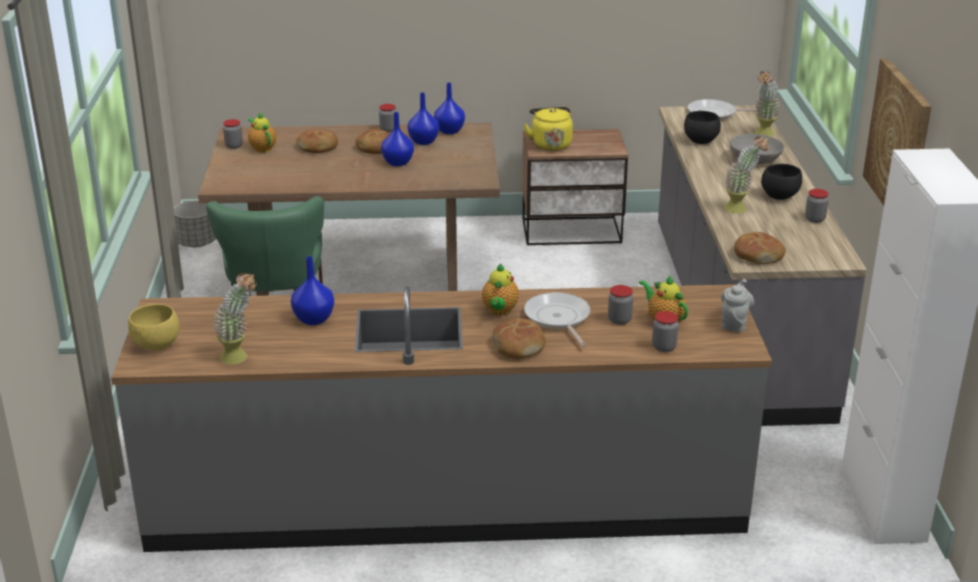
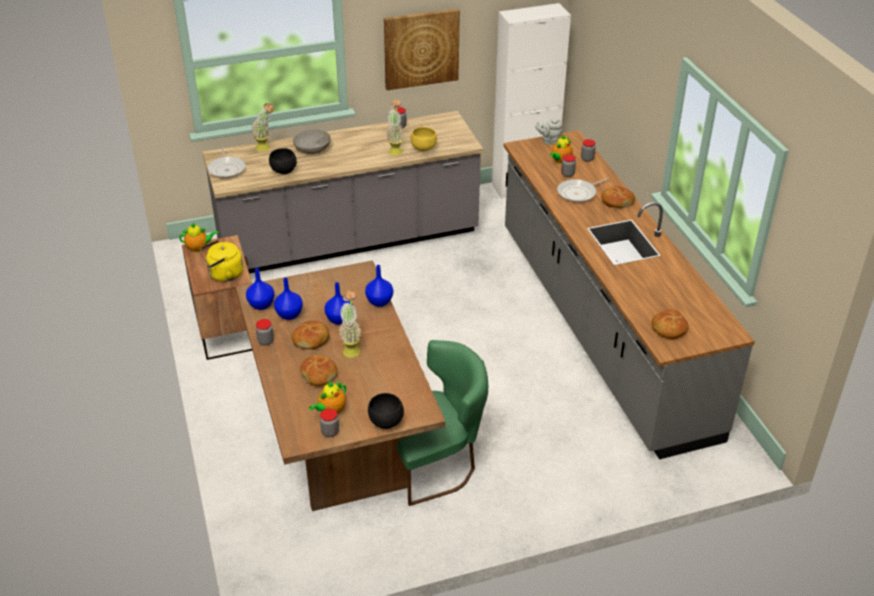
camera: 105 degrees left, 10 degrees up
(157, 346) = (709, 333): yellow bowl -> yellow bowl (424, 148)
(197, 243) = (299, 578): grey planter -> none
(240, 358) = (698, 295): potted plant -> potted plant (351, 348)
(314, 320) = (637, 278): blue vase -> blue vase (380, 301)
(499, 311) = (582, 213): teapot -> teapot (199, 248)
(758, 255) = (458, 141): bread -> bread (668, 329)
(778, 196) = (370, 138): black bowl -> black bowl (385, 423)

